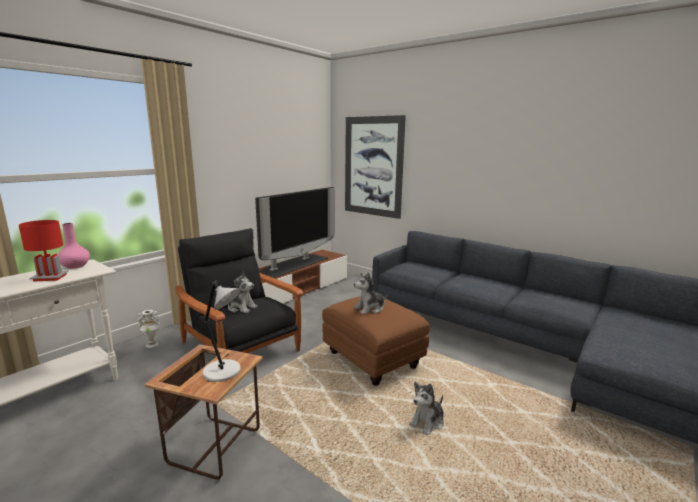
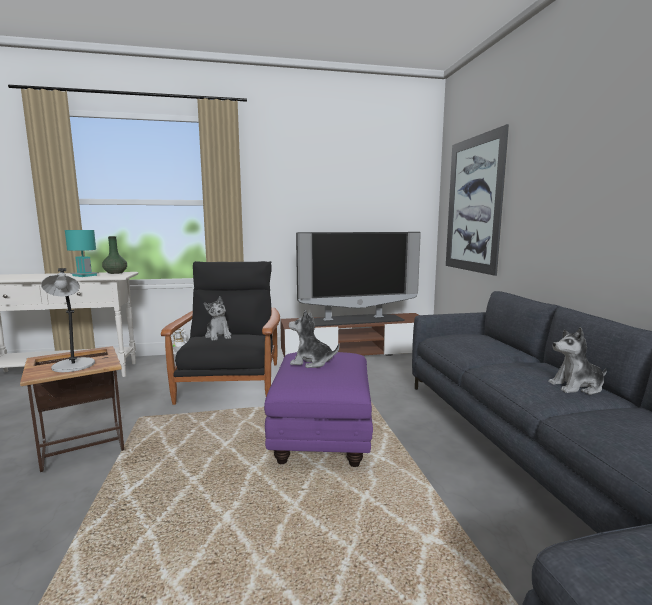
camera: 40 degrees right, 5 degrees down
(50, 277) = (85, 275): red table lamp -> turquoise table lamp
(75, 266) = (115, 273): pink vase -> green vase
(373, 360) = (322, 439): brown ottoman -> purple ottoman
(427, 422) = (264, 533): plush toy -> plush toy (577, 387)

